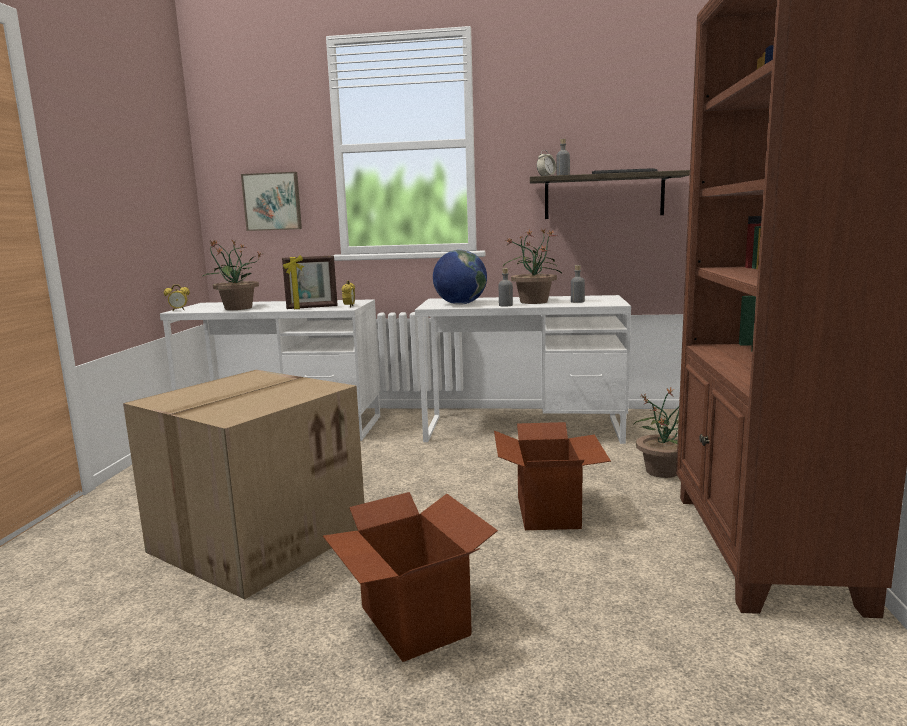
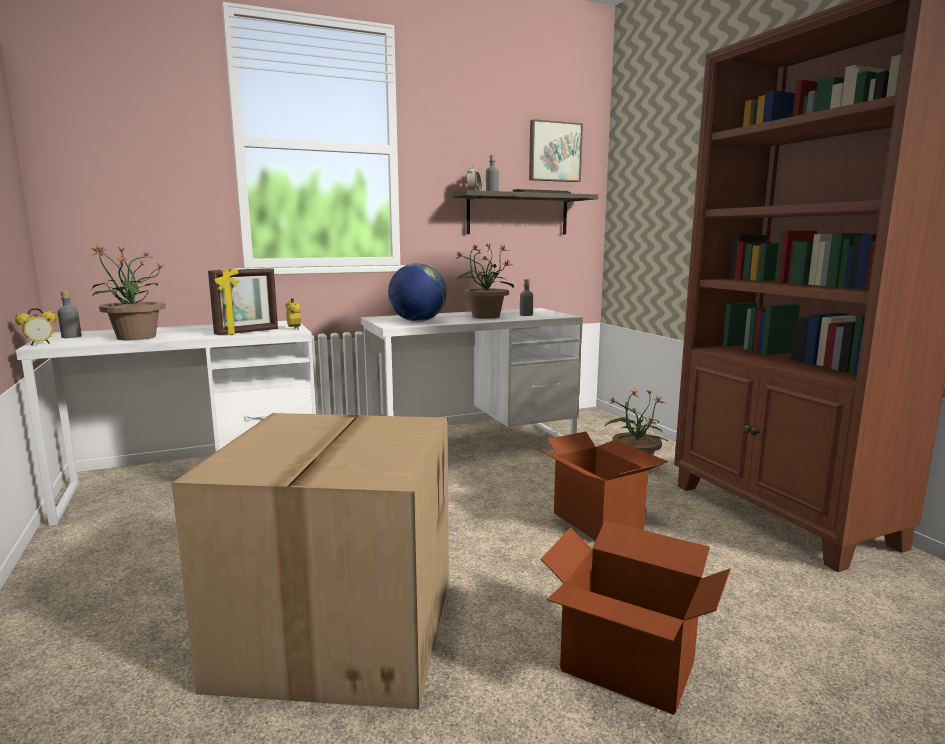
camera: 30 degrees left, 0 degrees up
(272, 201) = (147, 200): picture -> picture (554, 152)
(505, 305) = (469, 321): grey bottle -> grey bottle (71, 336)

